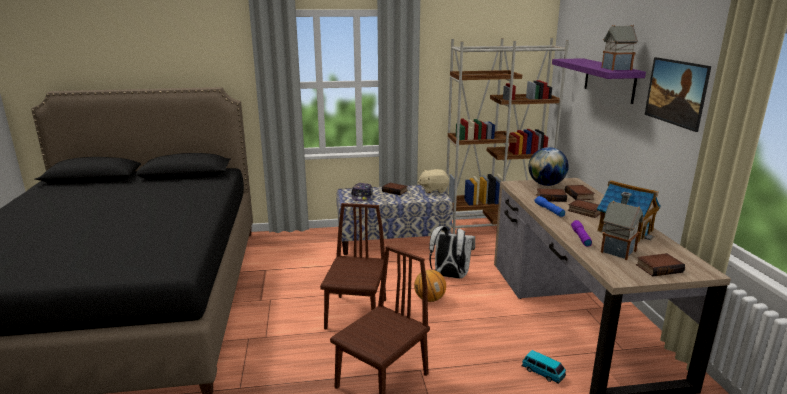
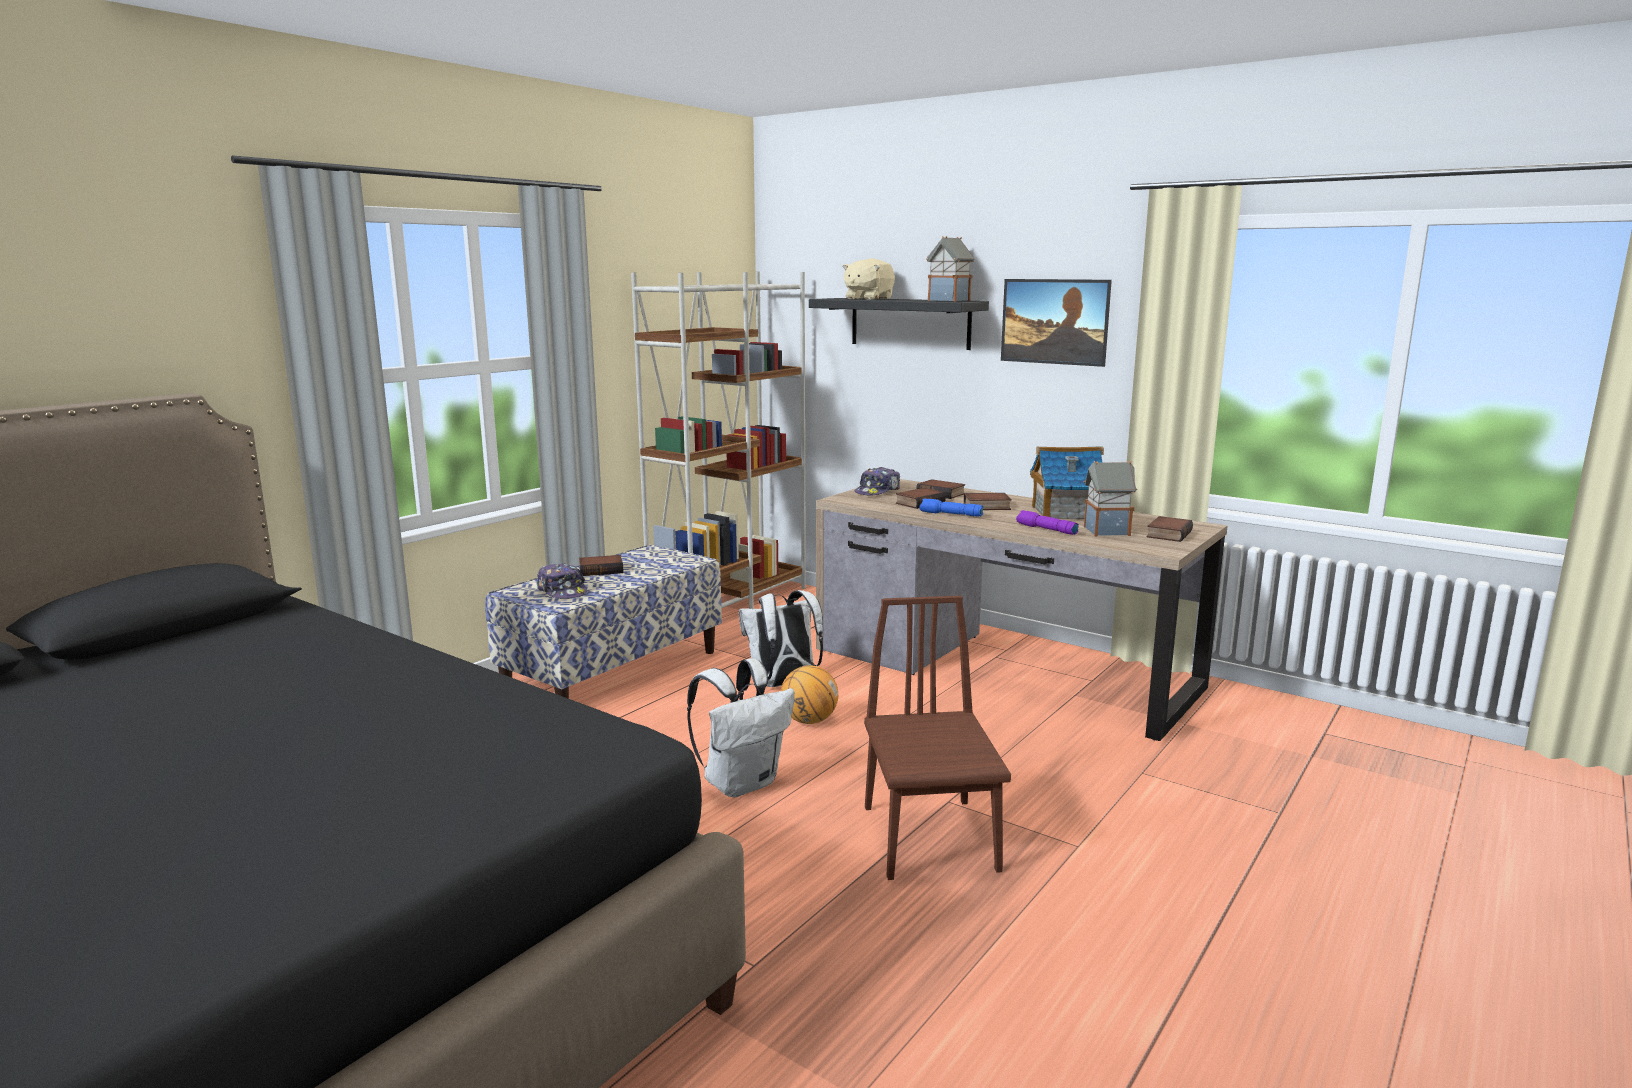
camera: 45 degrees left, 5 degrees down
(356, 314) = (742, 783): brown chair -> white backpack
(433, 190) = (661, 554): beige plush toy -> beige plush toy (868, 299)
(543, 373) = (1069, 737): toy car -> none
(546, 184) = (878, 491): globe -> cap
(609, 80) = (910, 323): purple shelf -> black shelf

